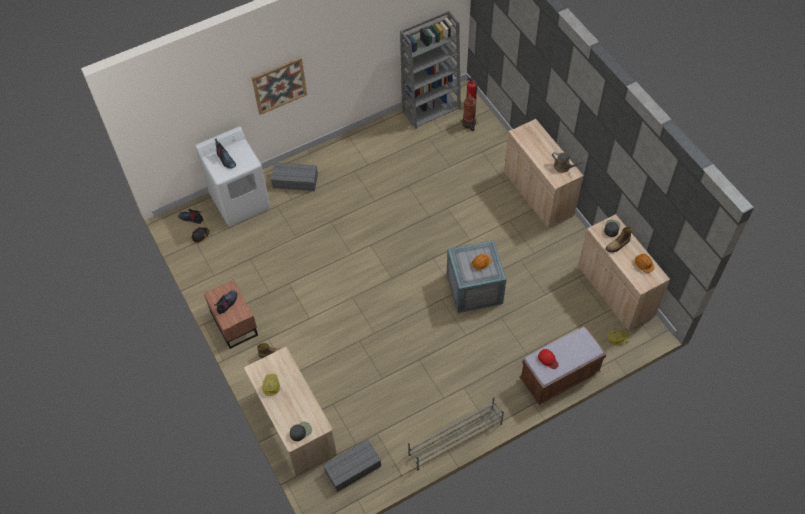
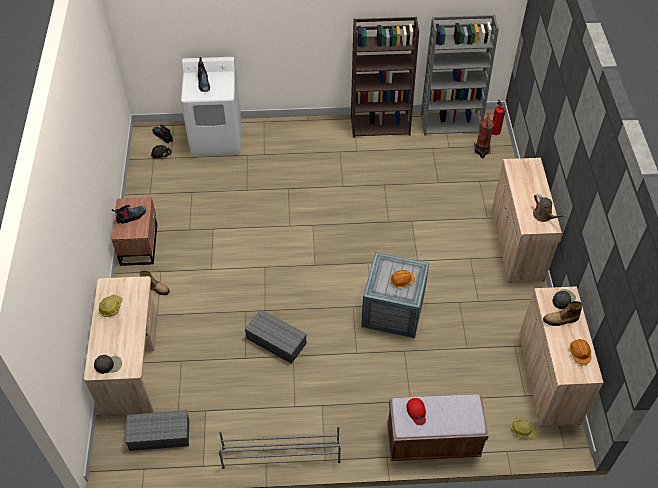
camera: 25 degrees right, 5 degrees down
(279, 85) = (284, 28): picture -> none
(294, 181) = (277, 139): grey storage box -> grey storage box (275, 341)
(374, 133) = (380, 125): none -> brown bookcase

